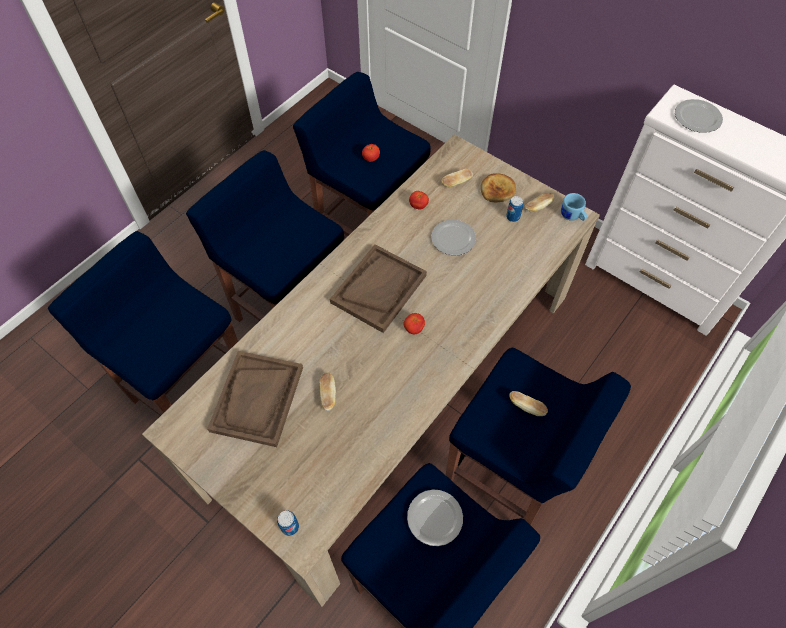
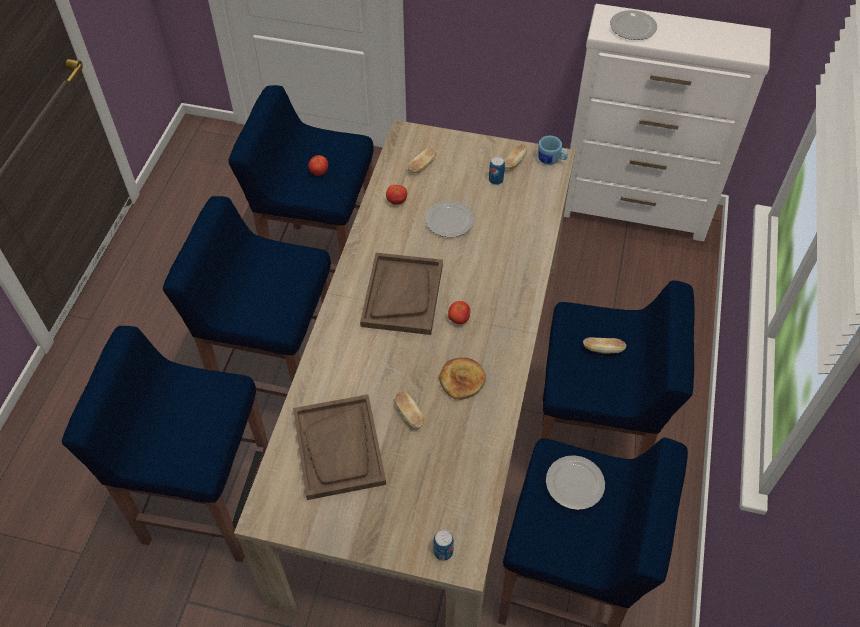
camera: 25 degrees left, 5 degrees down
(497, 190) = (467, 159): bread -> bread (462, 380)

